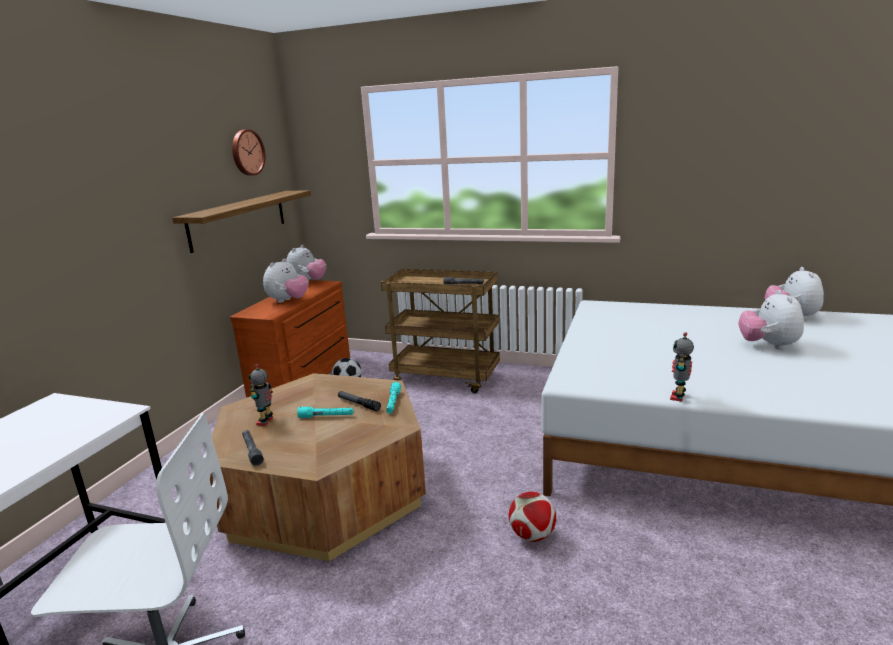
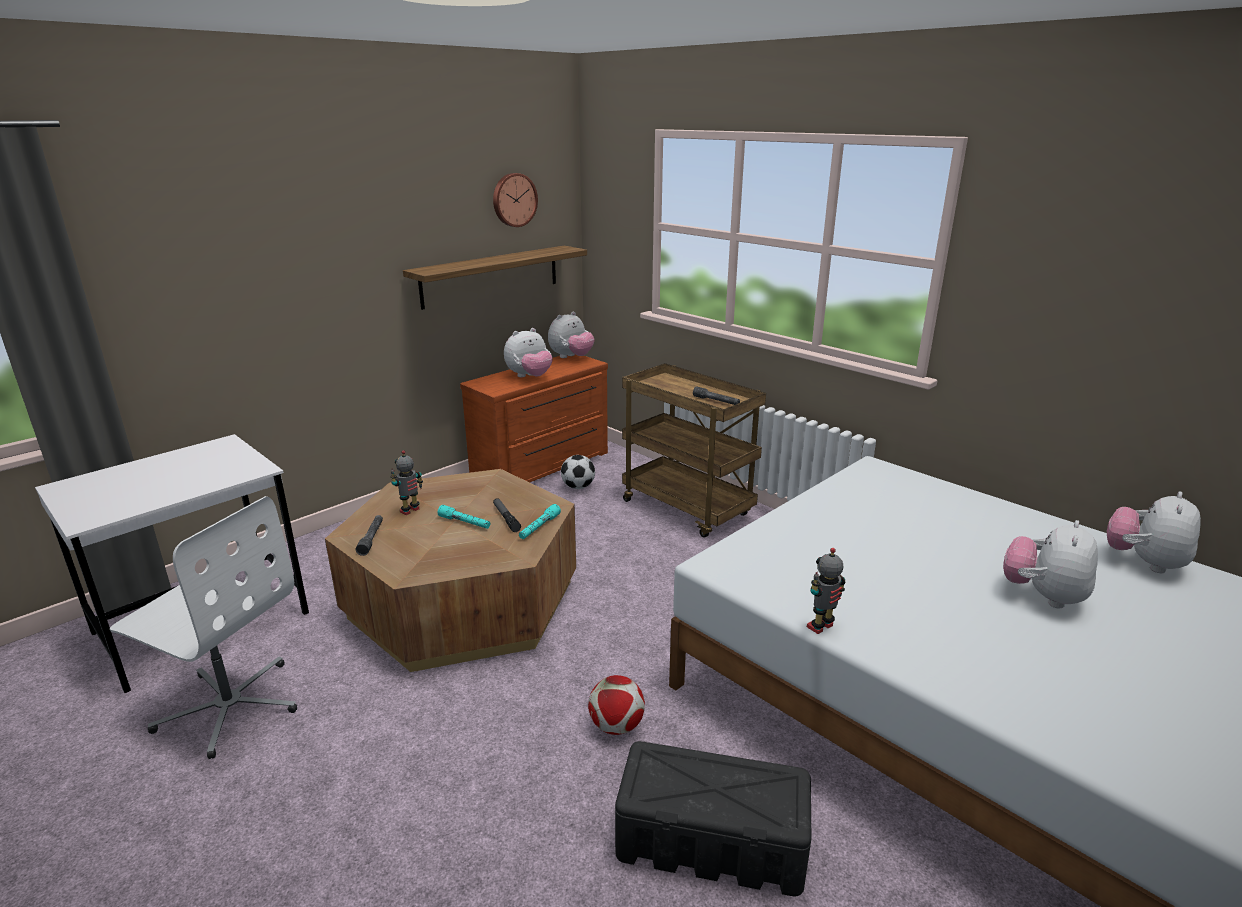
camera: 25 degrees right, 5 degrees up
(667, 582) = (712, 842): none -> black storage box

